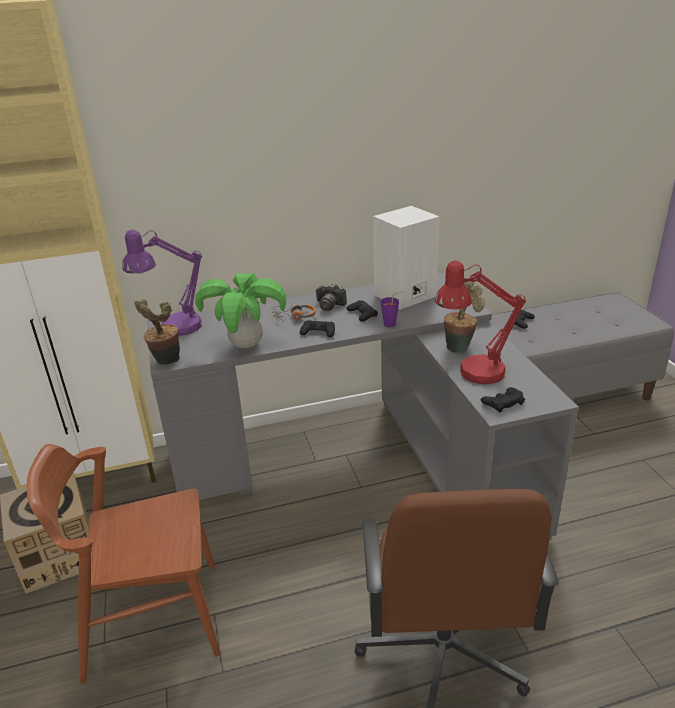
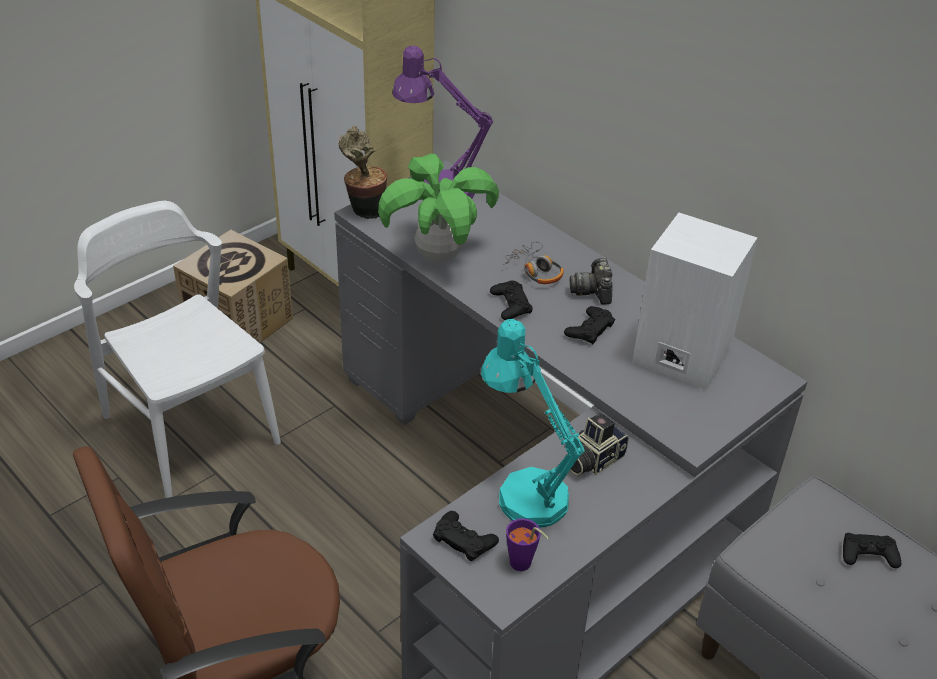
camera: 60 degrees right, 10 degrees up
(152, 619) = (190, 429): brown chair -> white chair
(392, 324) = (582, 366): purple cup -> purple cup (523, 566)
(459, 346) = (592, 459): potted plant -> camera
(472, 373) = (524, 490): red table lamp -> turquoise table lamp

